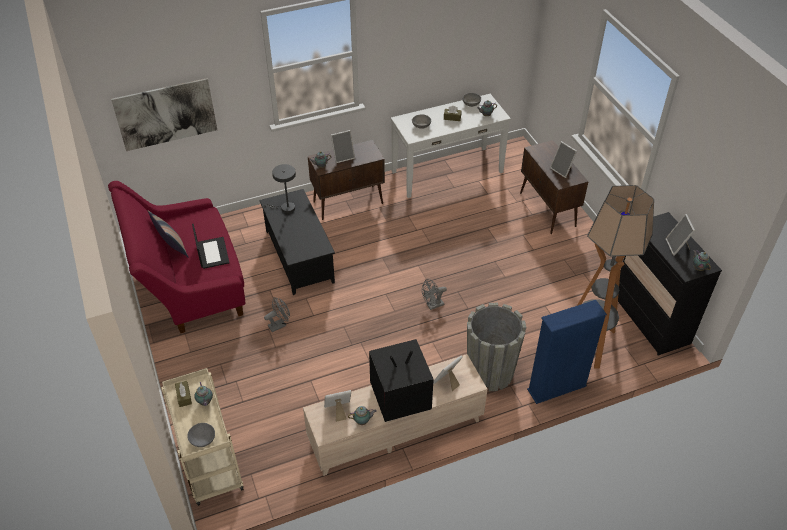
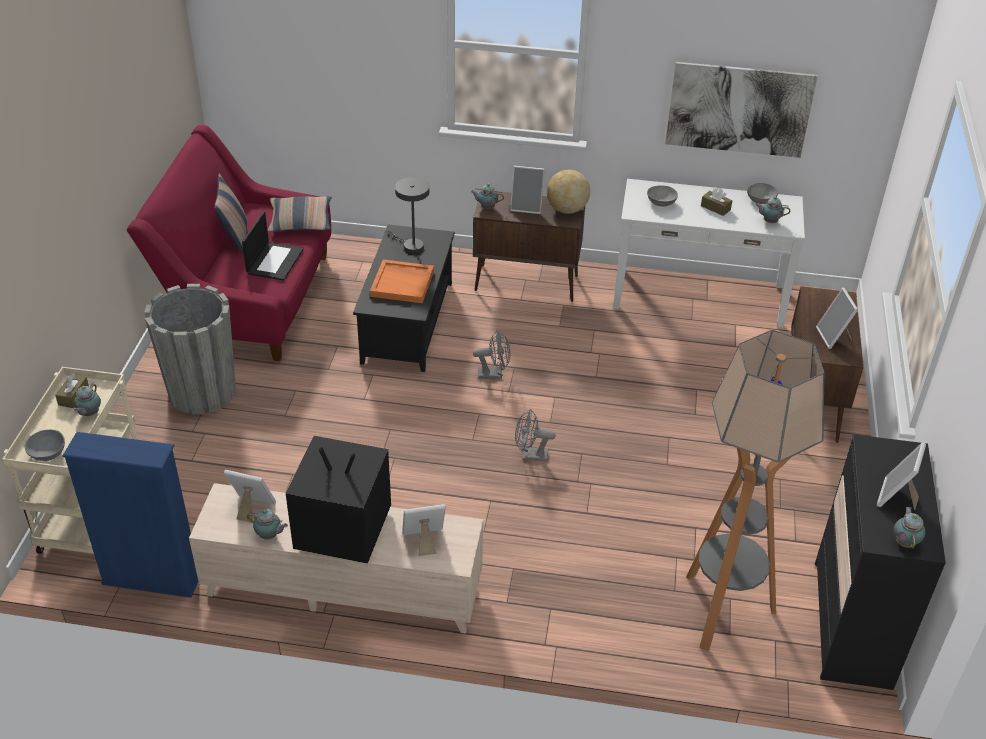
camera: 30 degrees right, 5 degrees down
(166, 114) = (297, 59): picture -> picture (739, 109)
(204, 220) = (300, 221): none -> pillow
(279, 324) = (313, 392): grey fan -> grey fan (494, 374)
(301, 234) = (403, 283): none -> orange tray
(367, 149) = (567, 209): none -> globe
(489, 372) = (536, 577): grey planter -> grey planter (202, 392)
(556, 388) = (617, 646): blue bookcase -> blue bookcase (152, 579)

